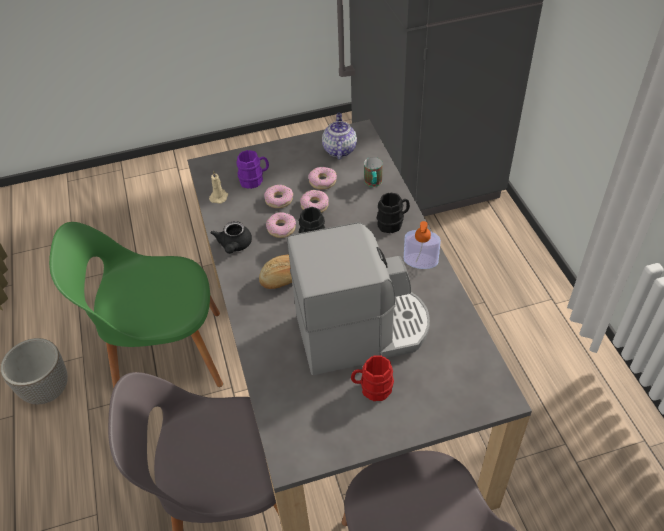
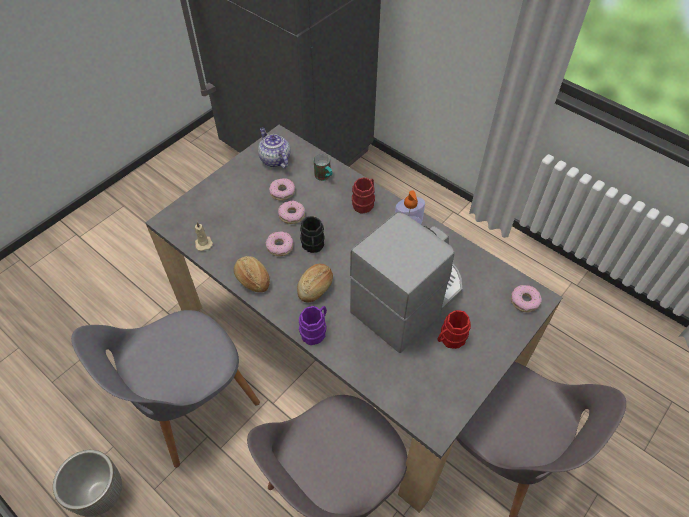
camera: 35 degrees left, 5 degrees up
(165, 355) = (190, 404): green chair -> grey chair
(234, 246) = (252, 279): black teapot -> bread
(254, 180) = (223, 214): purple mug -> purple mug (315, 330)
(279, 200) = (258, 223): donut -> donut (524, 301)
(393, 223) = (364, 202): black mug -> red mug

